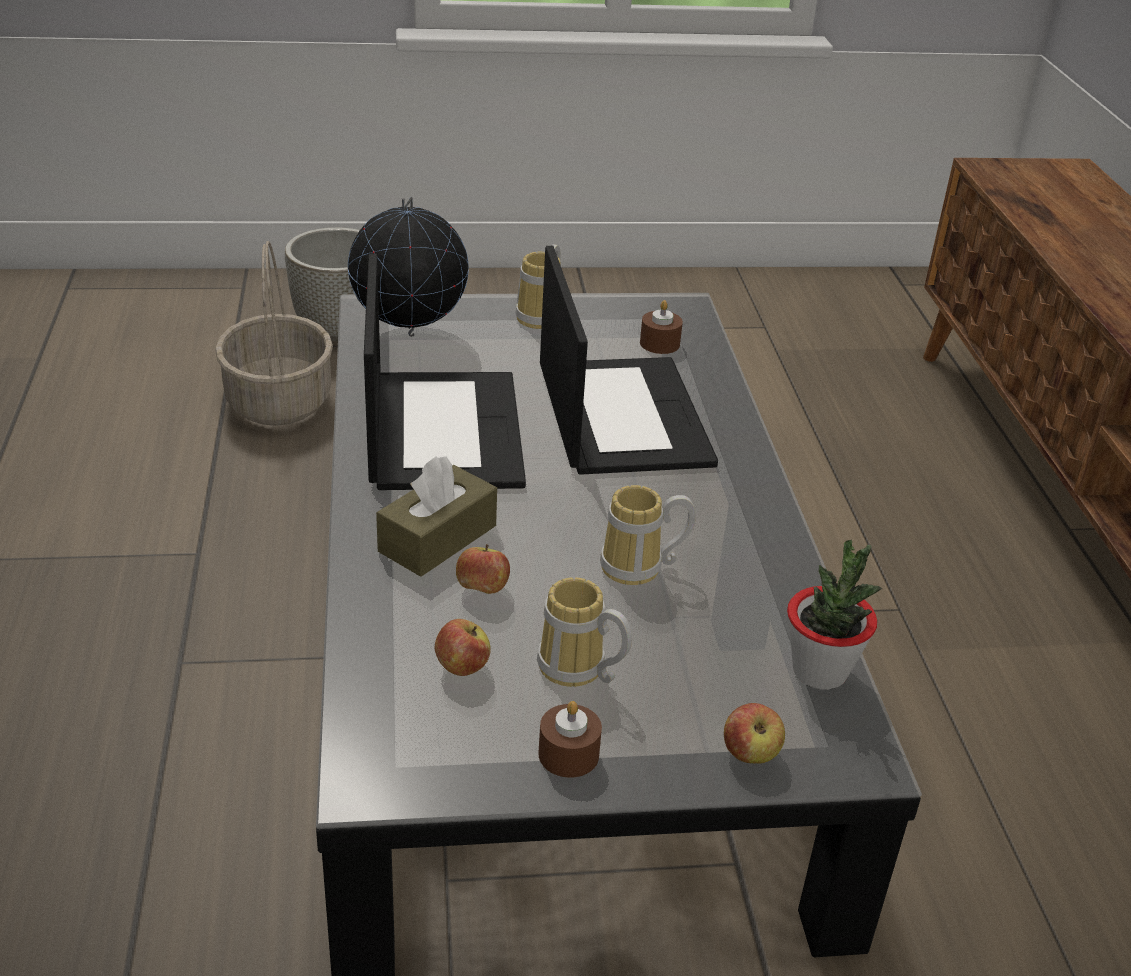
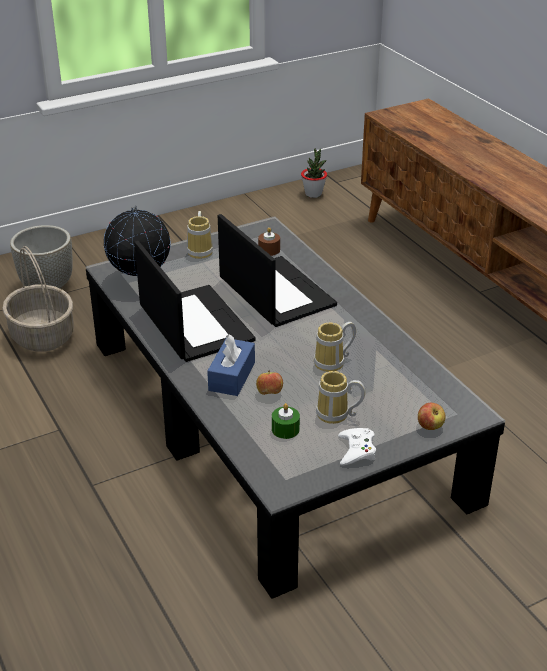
camera: 20 degrees left, 0 degrees up
(437, 538) = (232, 376): brown tissue box -> blue tissue box
(462, 667) = (285, 429): apple -> green candle
(568, 754) = (356, 450): brown candle -> white game controller
(820, 671) = (437, 384): potted plant -> potted plant (313, 194)

